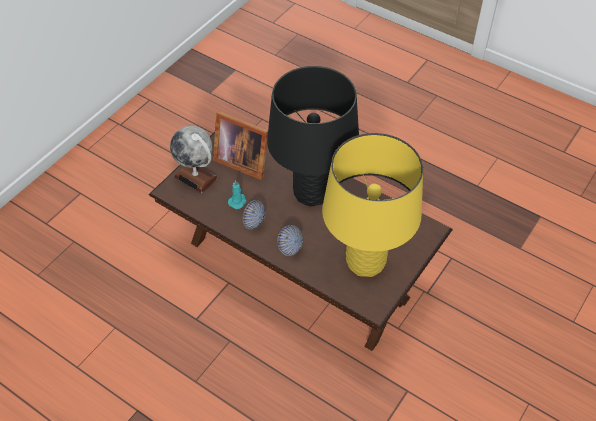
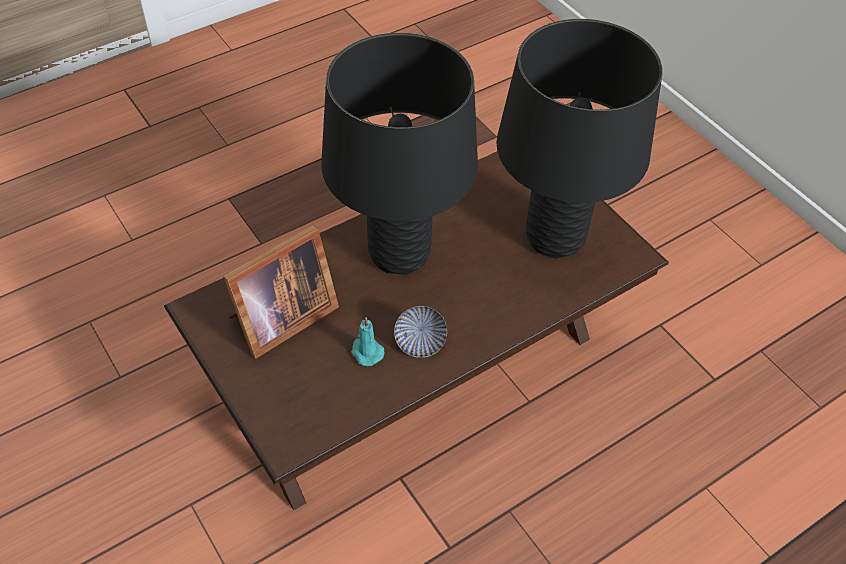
camera: 70 degrees left, 0 degrees up
(196, 177) = (279, 395): globe -> none
(290, 247) = (491, 313): bowl -> none
(365, 262) = (555, 238): yellow table lamp -> black table lamp

